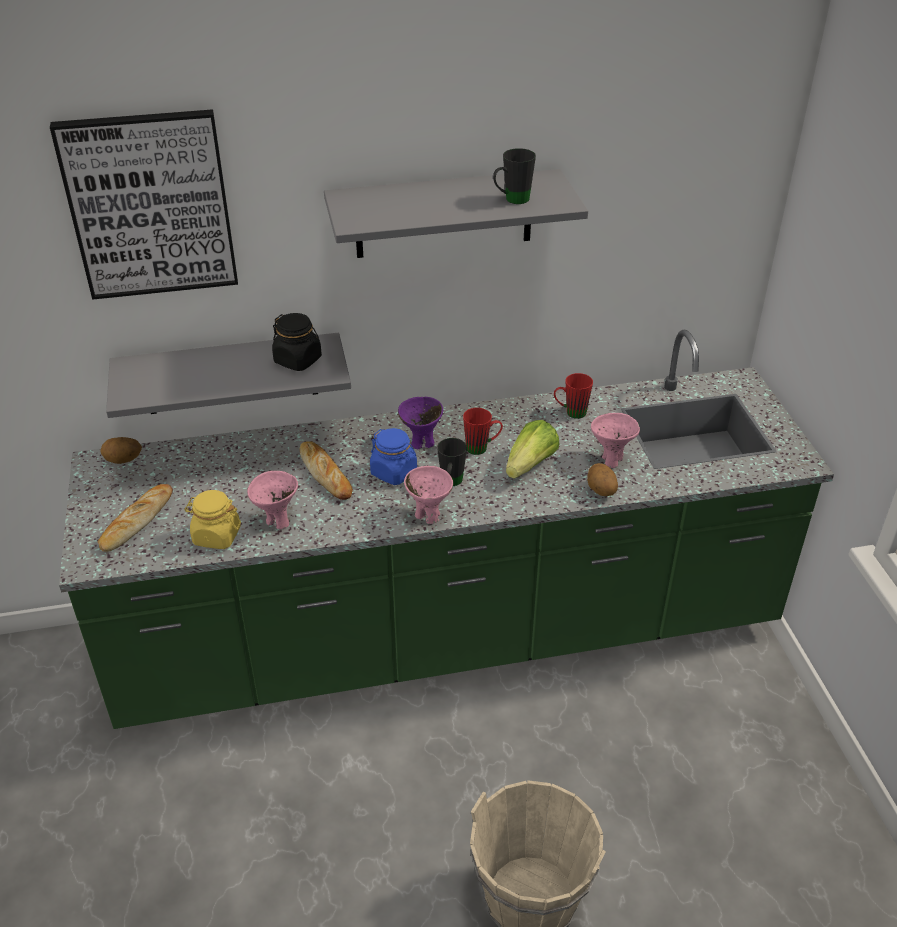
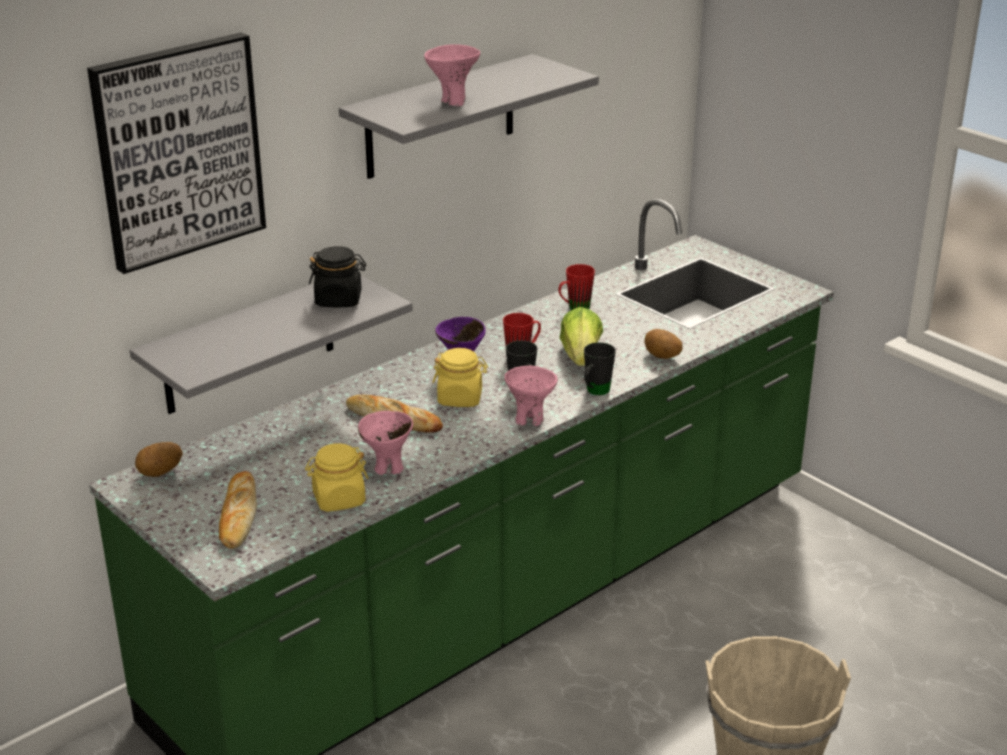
camera: 30 degrees left, 10 degrees down
(394, 472) = (460, 398): blue jar -> yellow jar
(511, 200) = (524, 81): black mug -> black mug (595, 392)
(611, 460) = (647, 332): pink bowl -> pink bowl (453, 101)

